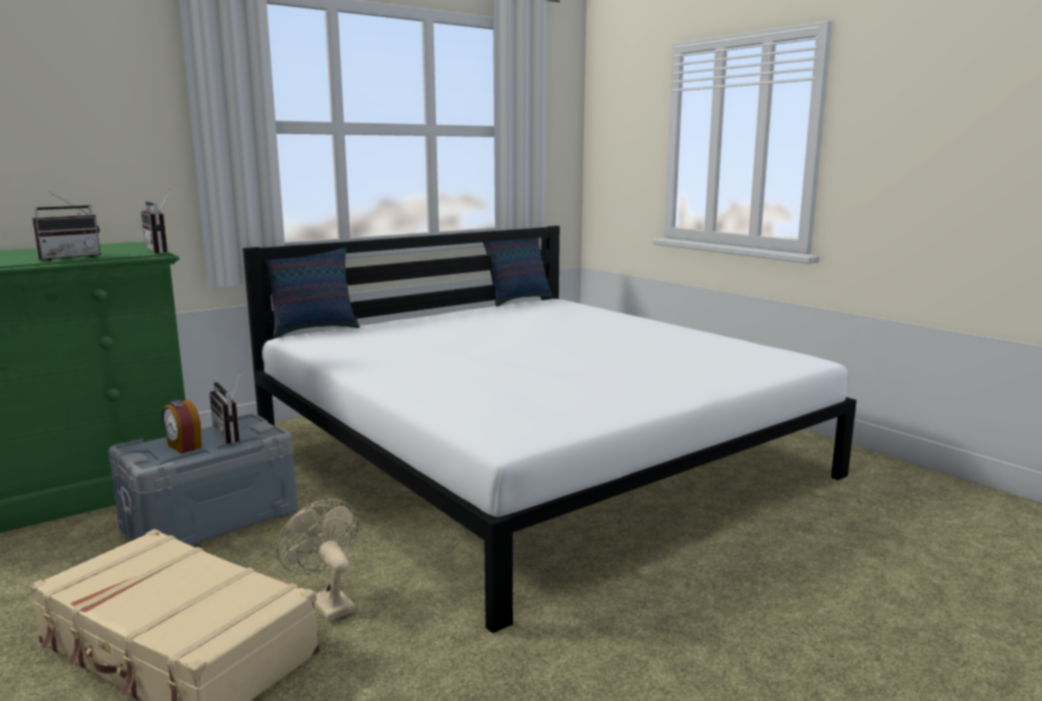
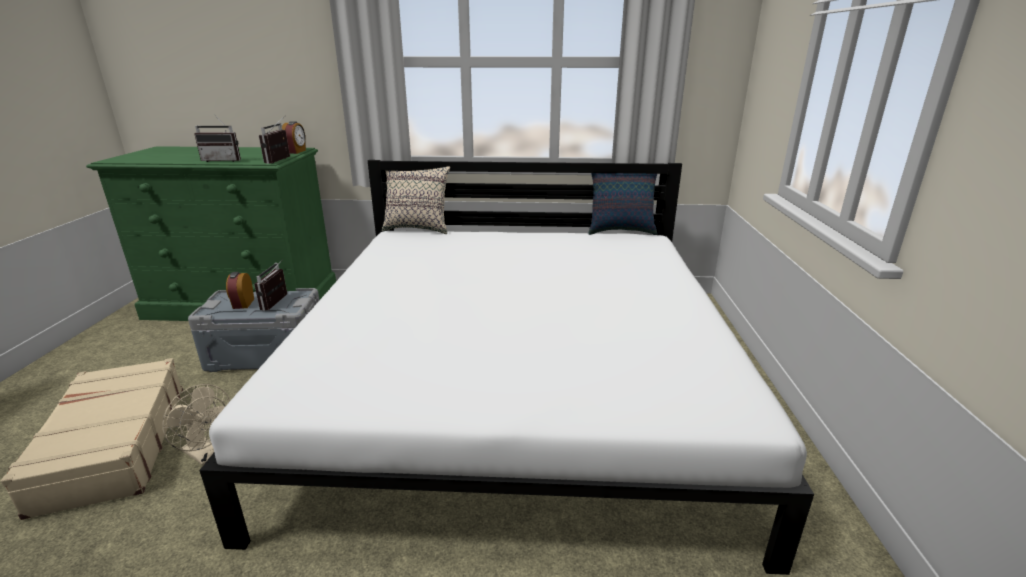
camera: 40 degrees right, 10 degrees up
(137, 245) = (296, 151): none -> alarm clock
(314, 330) = (417, 229): blue pillow -> beige pillow
(326, 602) = (207, 454): beige fan -> beige fan turned 120 degrees clockwise

